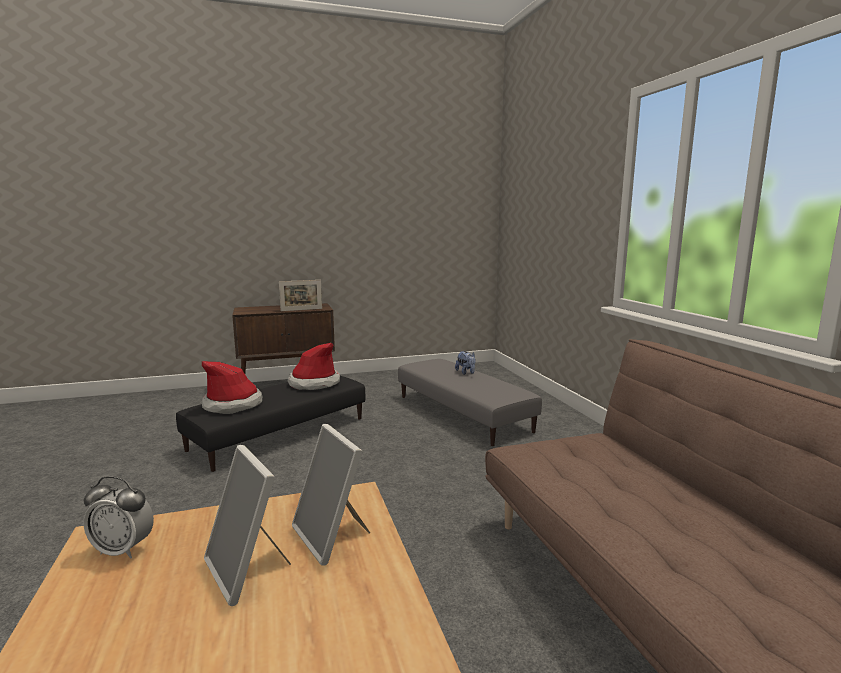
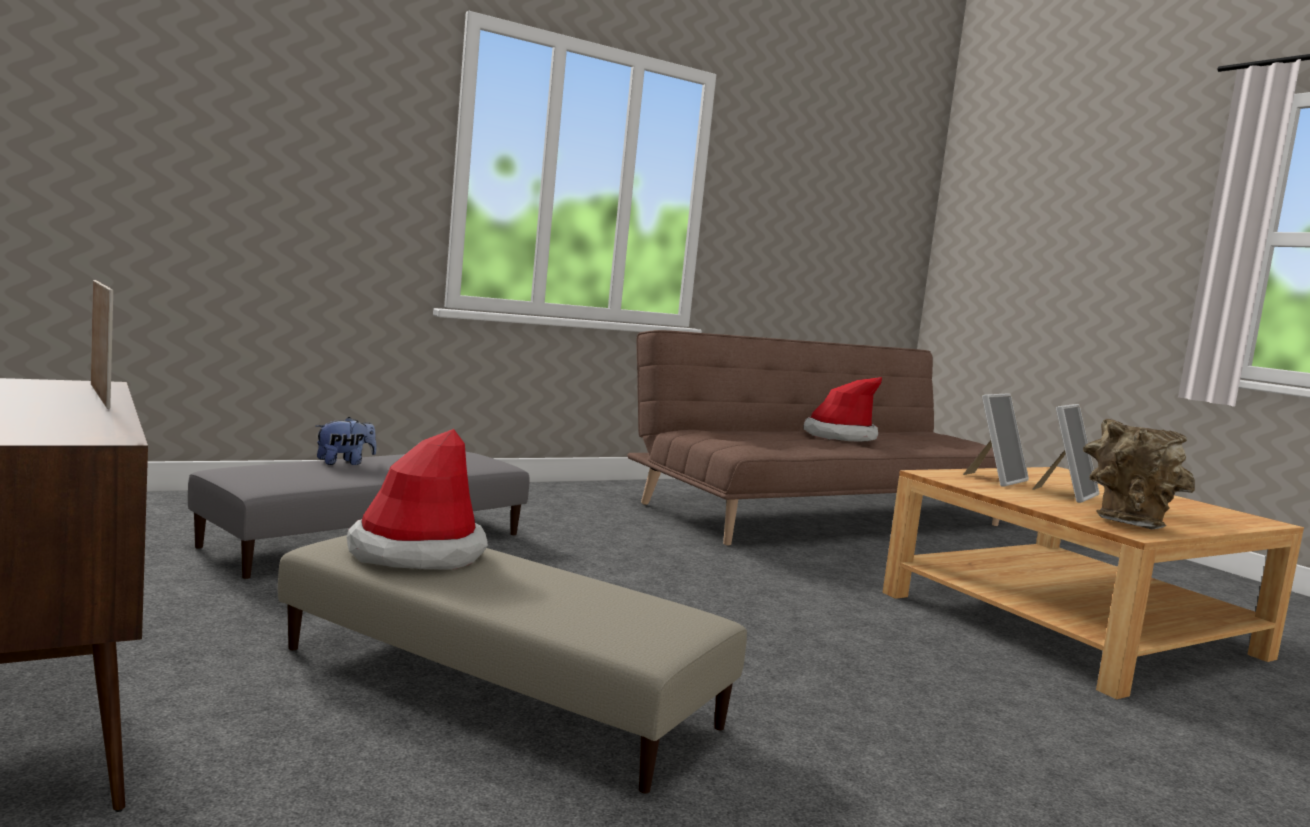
camera: 105 degrees left, 5 degrees down
(123, 550) = (1124, 523): alarm clock -> brown vase
(233, 404) = (602, 611): hat -> hat (839, 436)
(279, 433) = (495, 687): black ottoman -> beige ottoman

